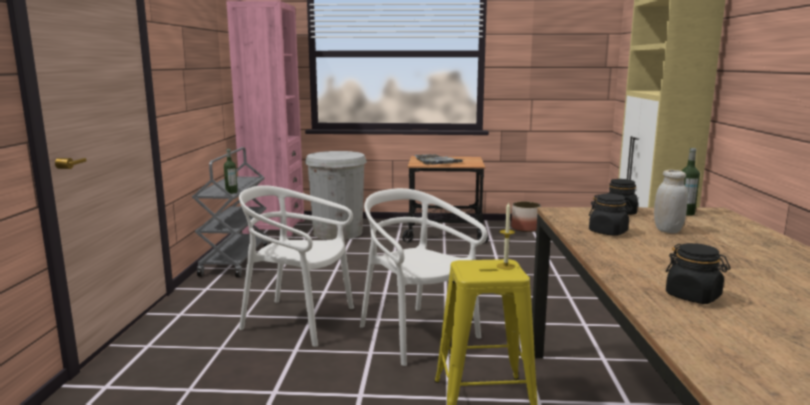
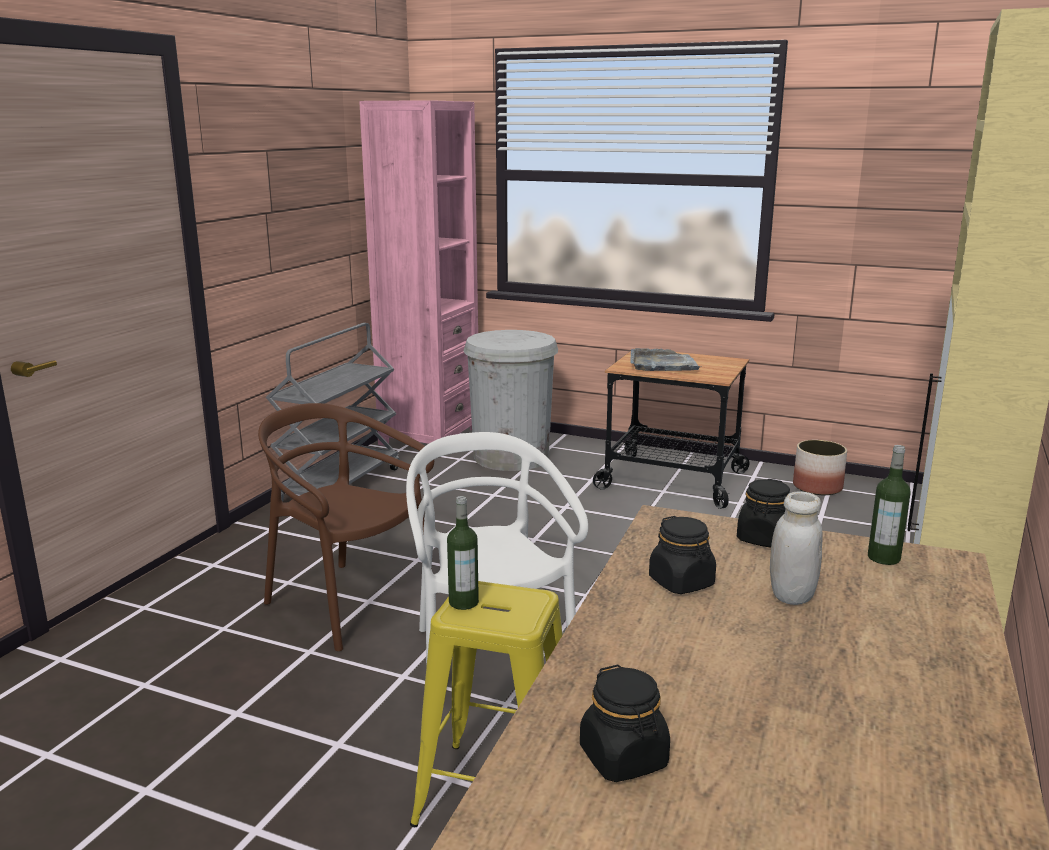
camera: 20 degrees right, 5 degrees up
(231, 192) = (320, 394): bottle -> bottle (463, 602)
(298, 320) = (347, 603): white chair -> brown chair
(505, 266) = (526, 605): candle -> none

